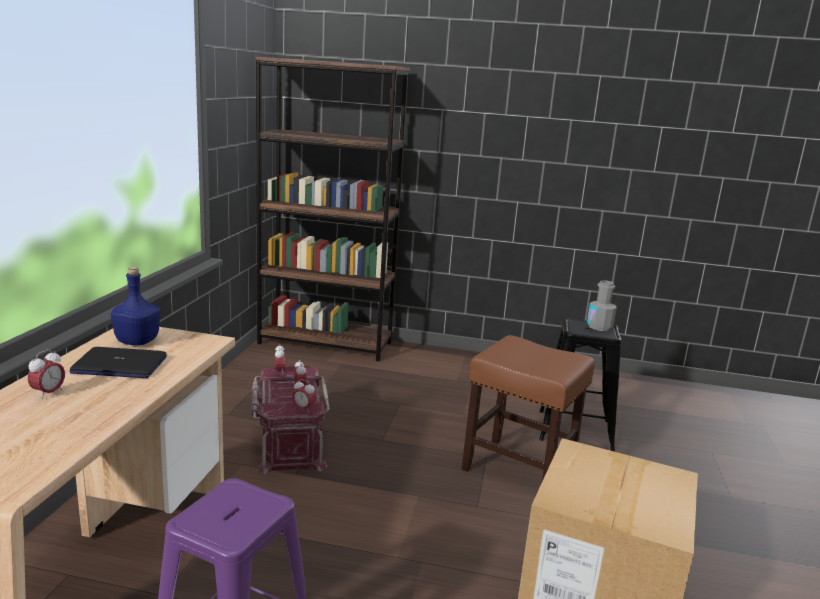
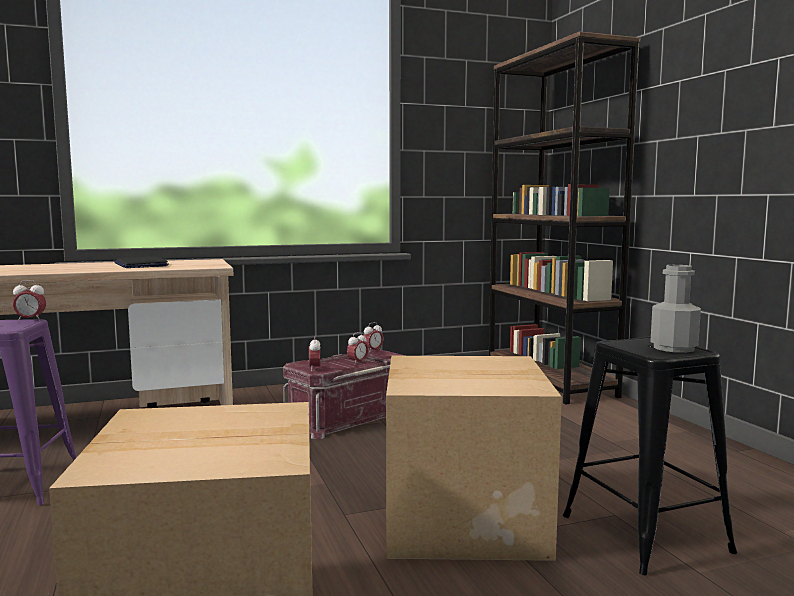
camera: 60 degrees right, 10 degrees down
(48, 393) = (81, 265): alarm clock -> alarm clock (30, 320)
(138, 341) = (188, 262): blue bottle -> none
(520, 469) = (464, 519): brown stool -> cardboard box

